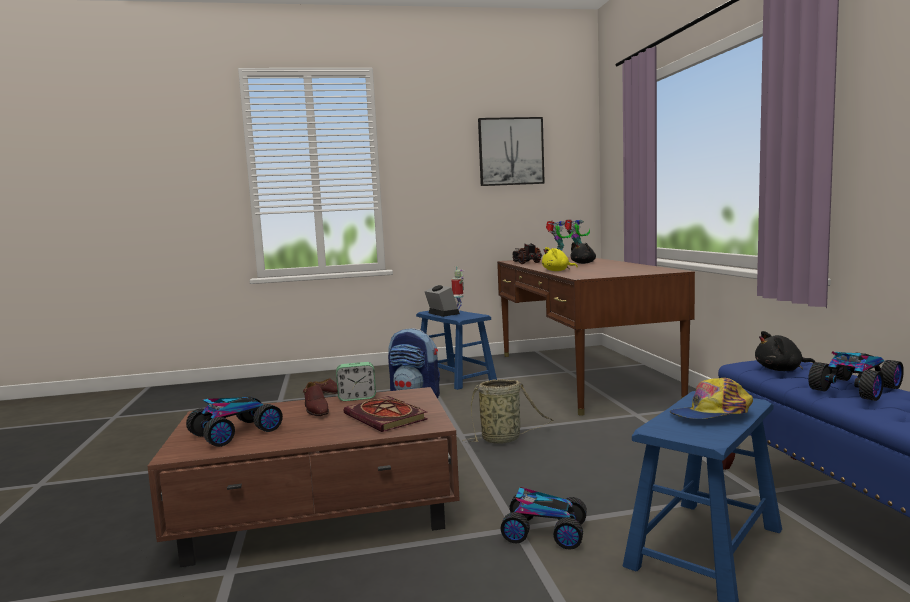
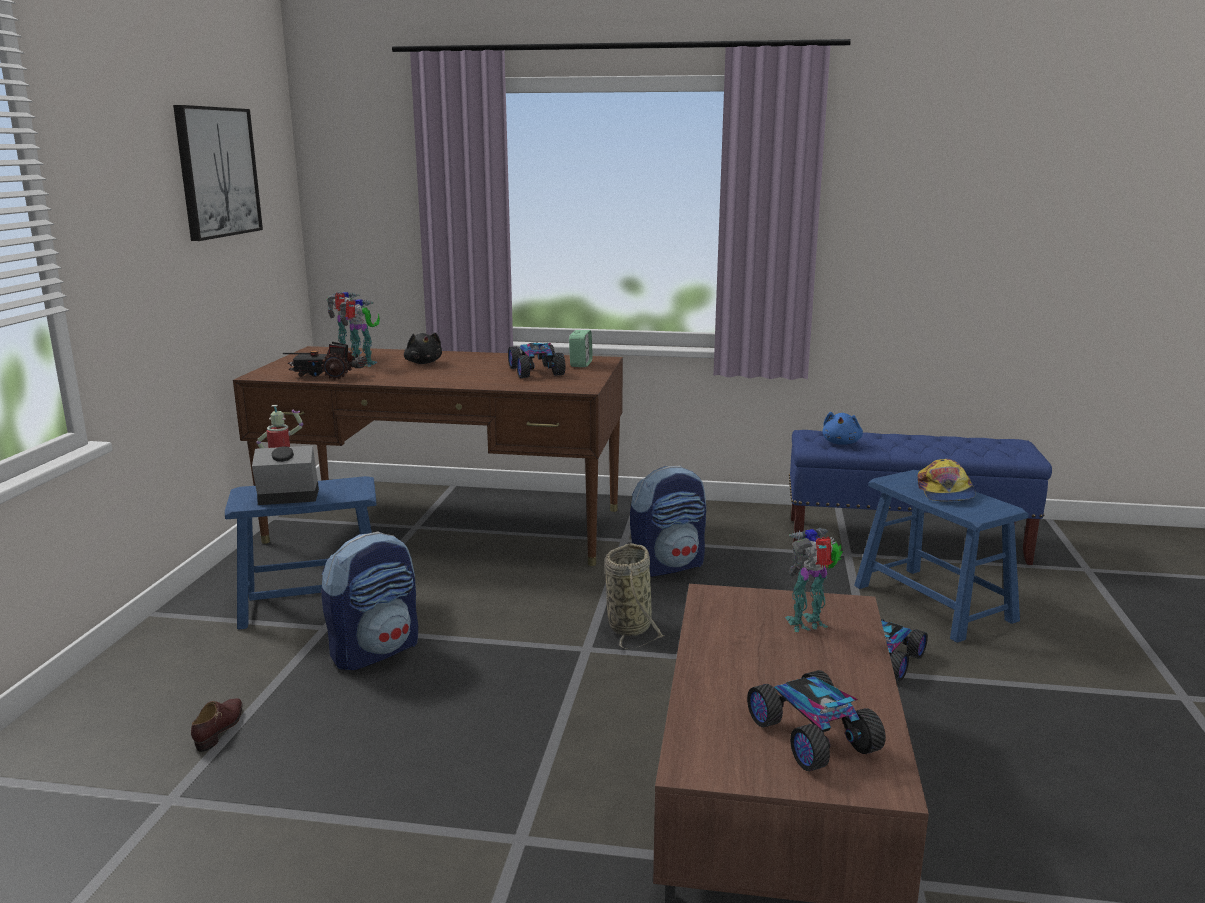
camera: 70 degrees left, 10 degrees up
(316, 410) = (742, 668): brown shoe -> none
(357, 398) = (702, 634): alarm clock -> alarm clock (581, 364)
(388, 417) = (809, 624): book -> toy robot
(557, 271) = (484, 383): yellow plush toy -> none
(612, 433) = (668, 566): none -> backpack
(781, 370) = (841, 443): black plush toy -> blue plush toy
(856, 389) = (913, 442): toy car -> toy car (537, 371)

